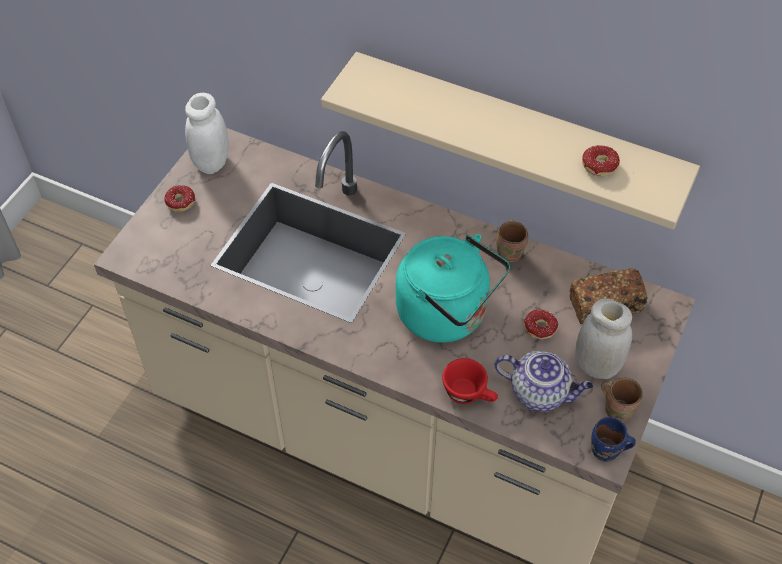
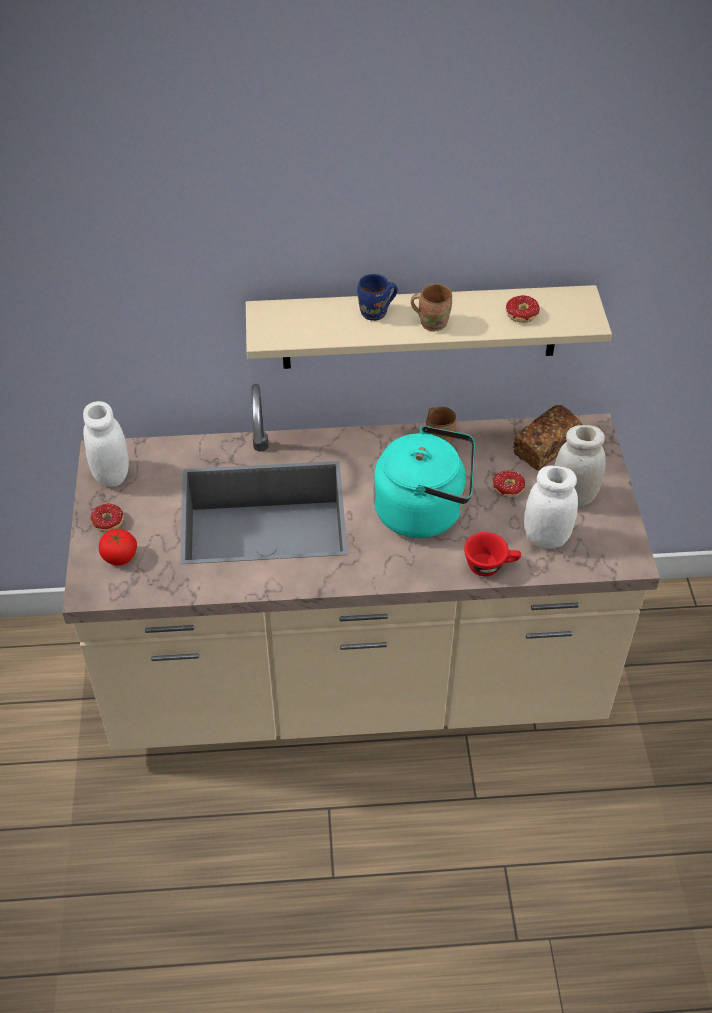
camera: 30 degrees left, 5 degrees down
(168, 237) = (119, 557): none -> tomato
(540, 392) = (546, 538): teapot -> white jar
(606, 452) = (629, 558): blue mug -> blue mug (376, 313)
(618, 408) = (613, 522): brown mug -> brown mug (432, 322)

